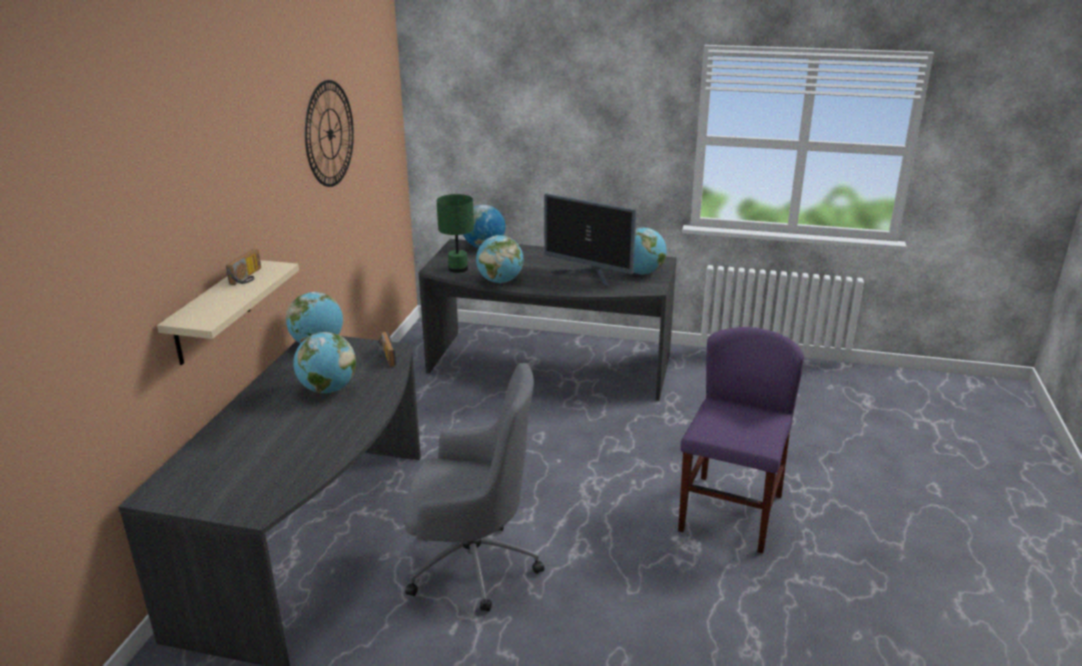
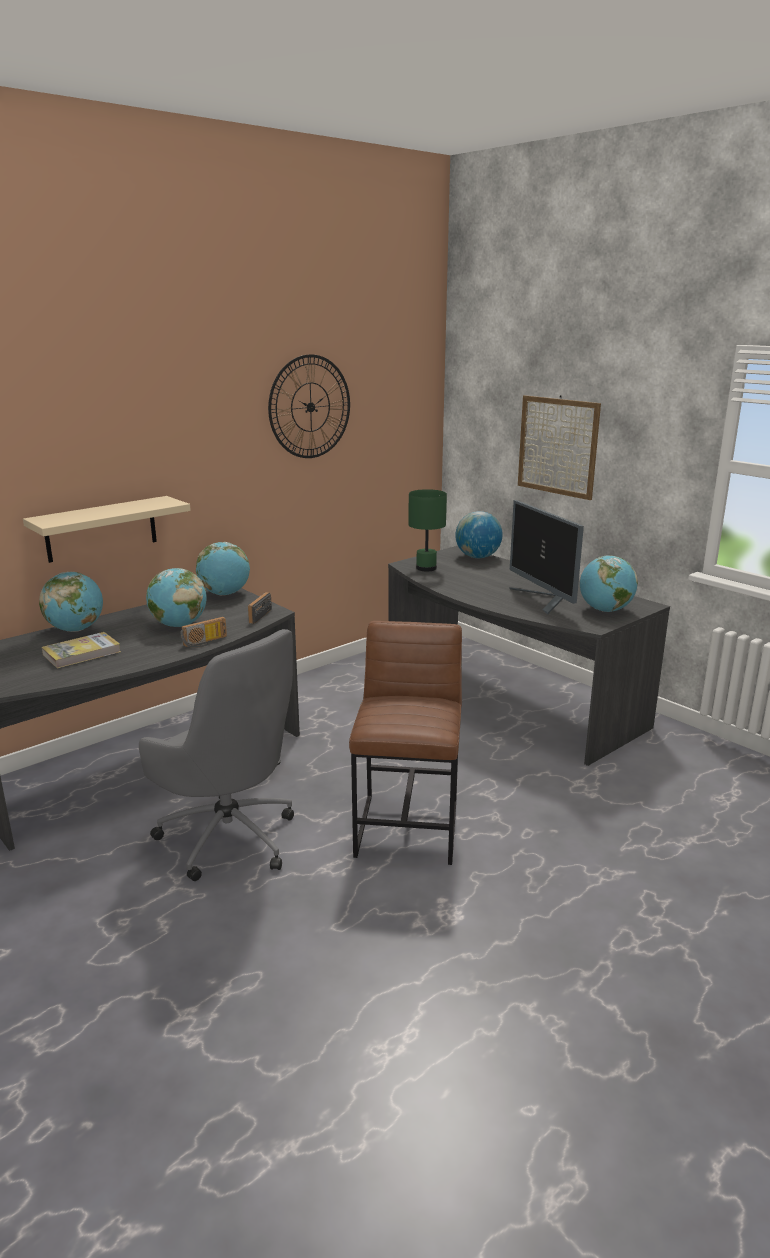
camera: 35 degrees right, 5 degrees down
(248, 277) = (138, 505): radio -> radio (205, 642)
(280, 448) = (82, 653): none -> book
(500, 281) = (448, 585): globe -> globe (76, 629)
(542, 134) = (558, 444): none -> picture
(593, 497) = (407, 827): none -> brown chair
(730, 513) = (534, 903): purple chair -> none

